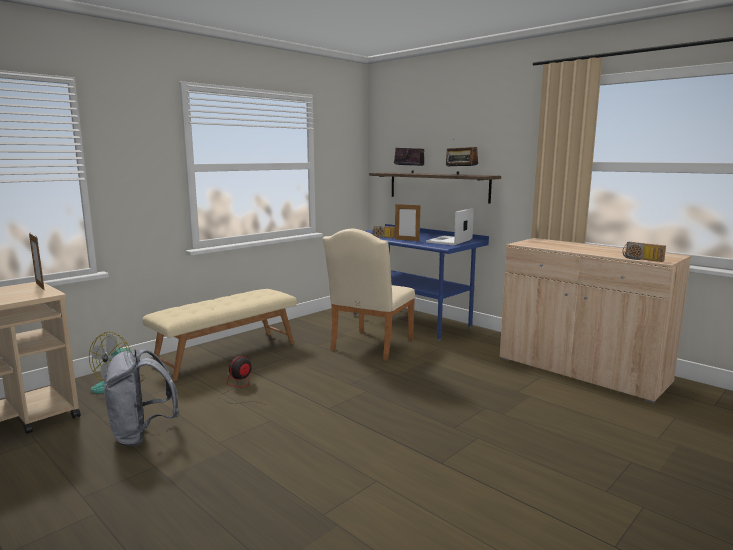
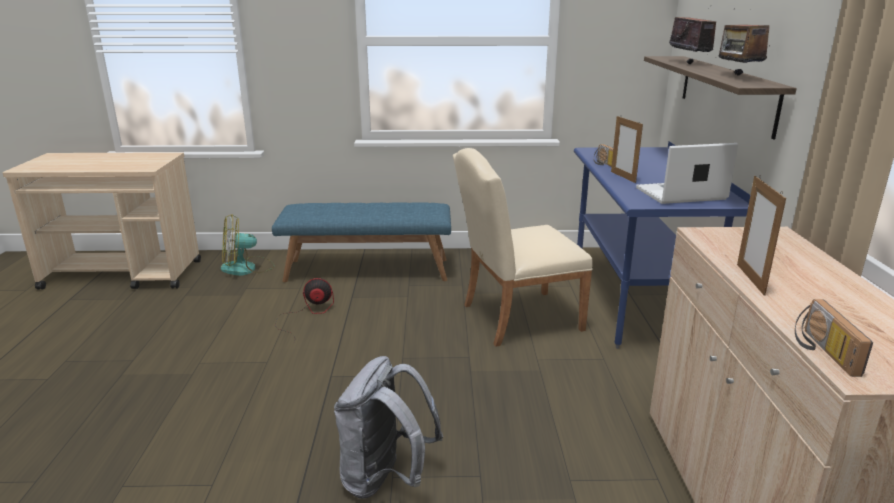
camera: 45 degrees right, 10 degrees up
(40, 286) = (166, 158): picture frame -> picture frame (750, 279)
(142, 435) = (175, 326): grey backpack -> grey backpack (385, 479)
(226, 354) = (367, 269): beige bench -> blue bench

